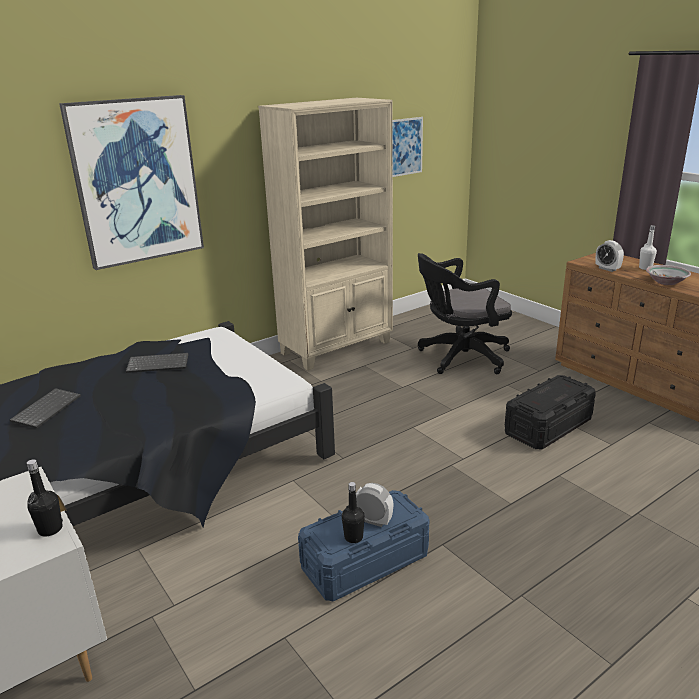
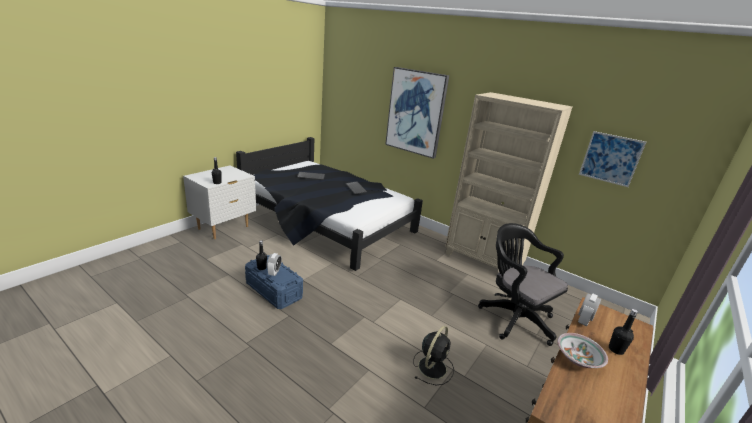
camera: 70 degrees right, 0 degrees up
(547, 427) = (433, 367): black storage box -> black fan
(645, 268) = (616, 349): white bottle -> black bottle

